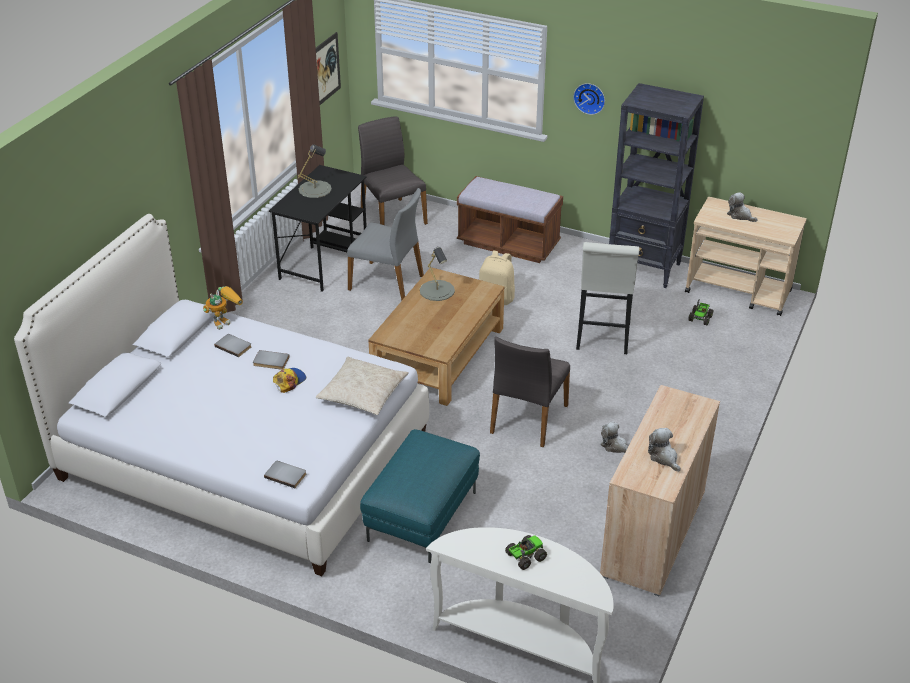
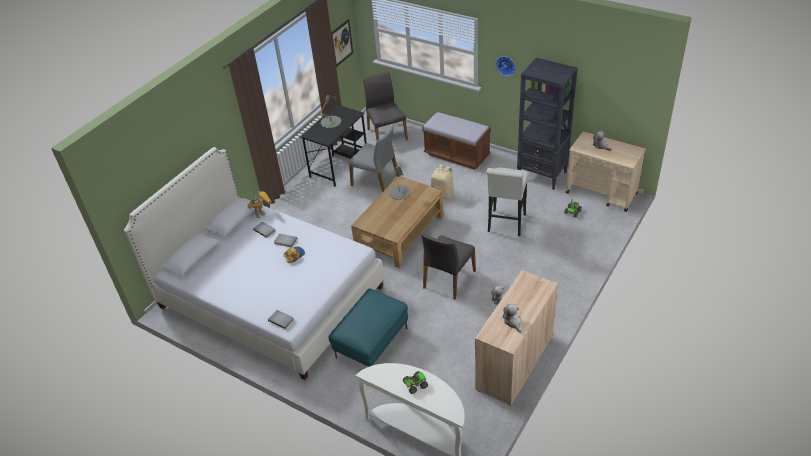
camera: 10 degrees right, 5 degrees up
(363, 393) = (337, 265): beige pillow -> none

